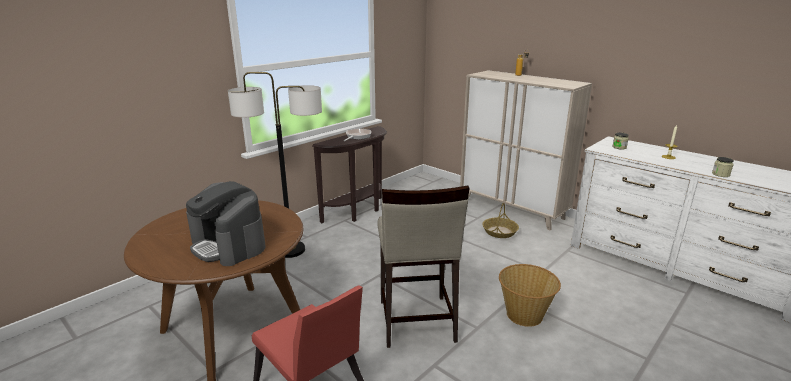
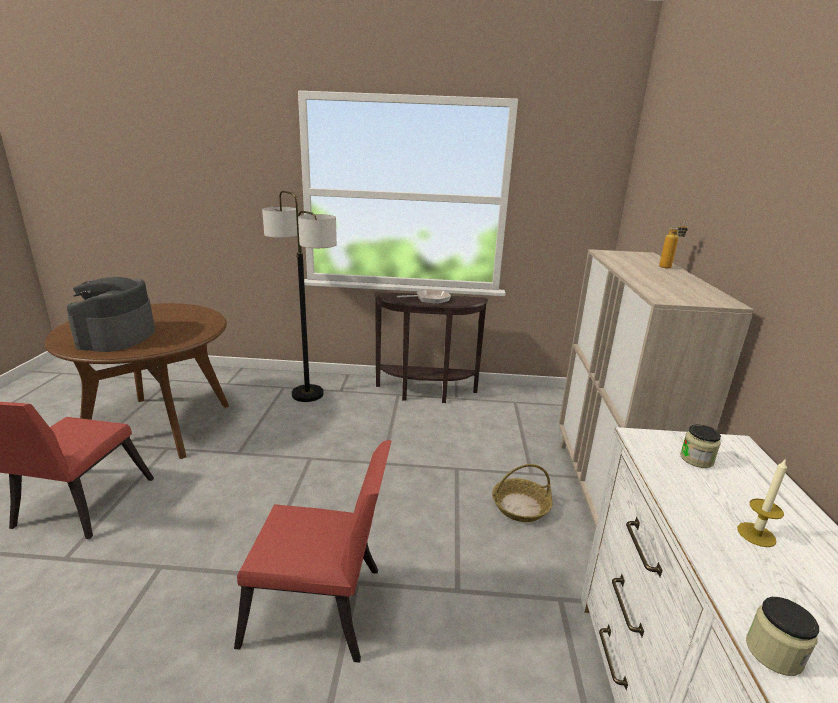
camera: 50 degrees right, 0 degrees up
(416, 321) = (238, 519): beige stool -> none
(524, 314) = (321, 610): basket -> red chair

